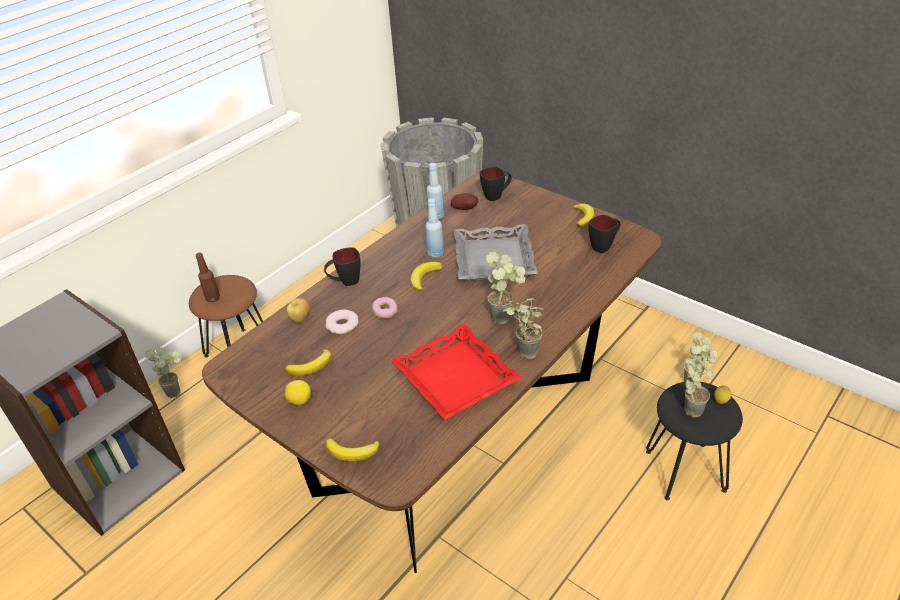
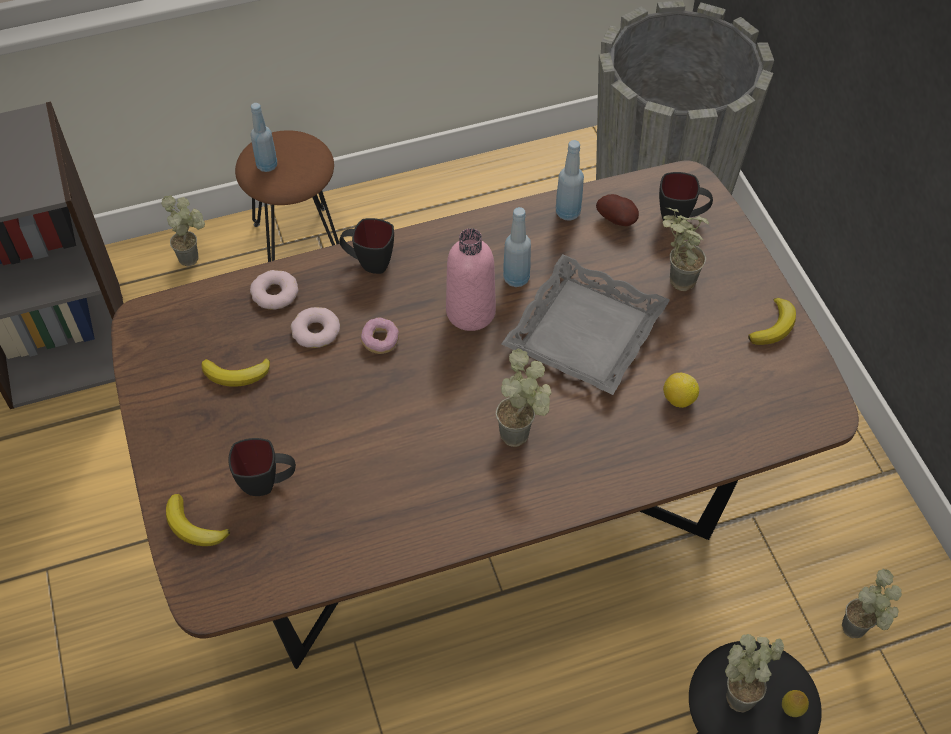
camera: 30 degrees right, 15 degrees up
(212, 298) = (267, 165): brown bottle -> blue bottle
(299, 401) = (189, 418): lemon -> lemon (678, 399)
(300, 319) = (274, 293): apple -> donut
(424, 277) = (470, 312): banana -> pink bottle
(454, 378) = (385, 494): red tray -> none
(522, 354) = (495, 509): potted plant -> potted plant (674, 280)
(604, 246) = (759, 394): black mug -> black mug (268, 484)

